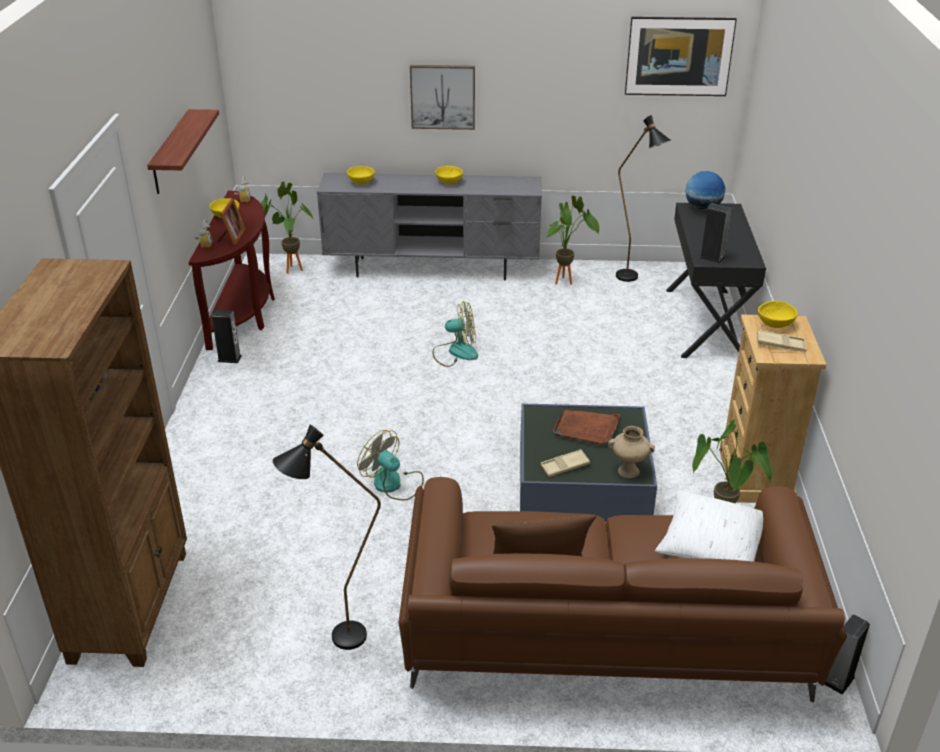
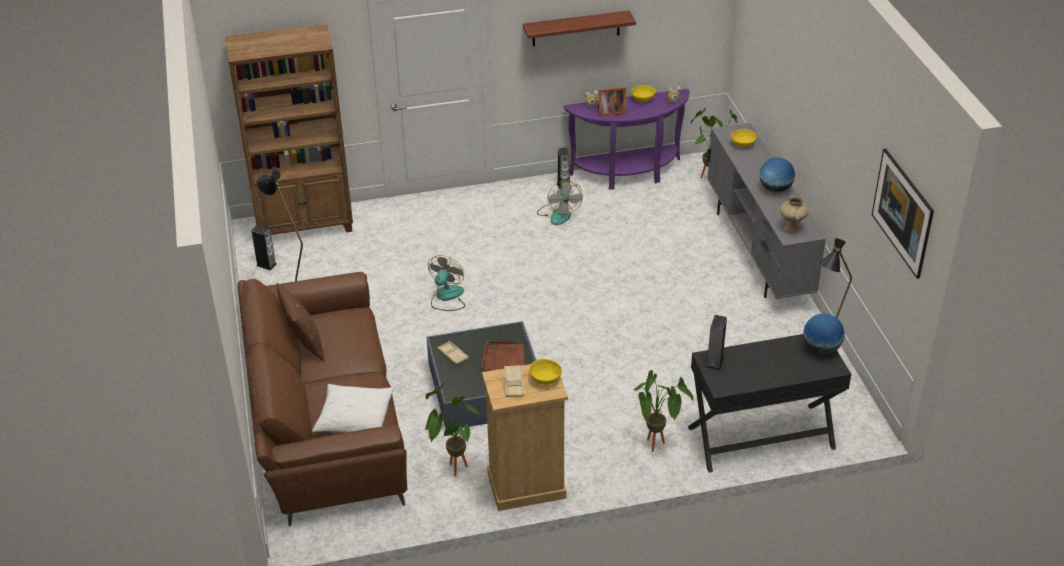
camera: 75 degrees right, 5 degrees up
(243, 313) = (628, 174): brown console table -> purple console table
(442, 96) = (802, 119): picture -> none
(448, 182) = (775, 189): yellow bowl -> globe
(455, 352) = (628, 292): fan -> fan (558, 213)
(567, 281) = (786, 336): potted plant -> potted plant (657, 448)
(629, 471) = (458, 388): beige vase -> beige vase (791, 228)
(839, 680) = (311, 539): speaker -> speaker (266, 264)

